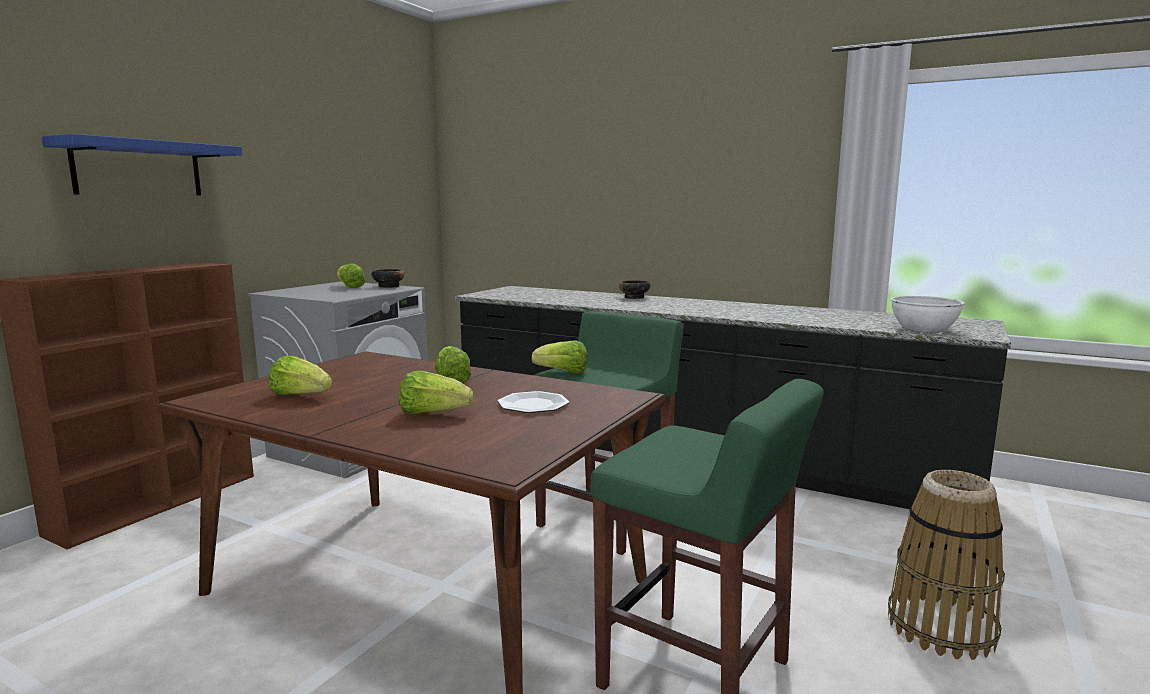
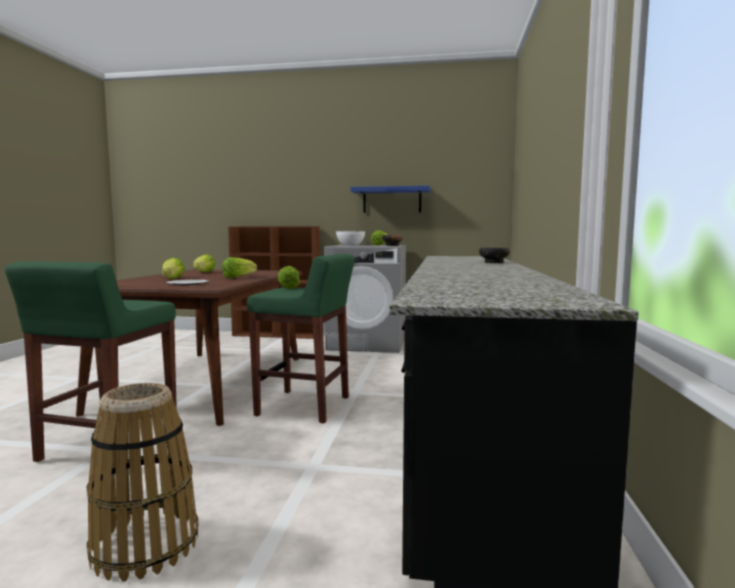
camera: 70 degrees right, 5 degrees down
(138, 169) = (295, 181): blue shelf -> blue shelf (392, 200)
(923, 329) = (439, 290): white bowl -> white bowl (350, 245)

